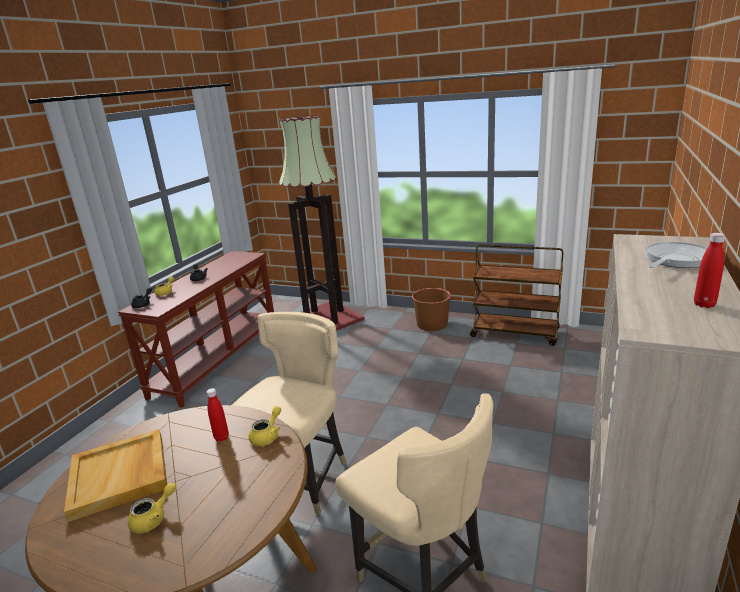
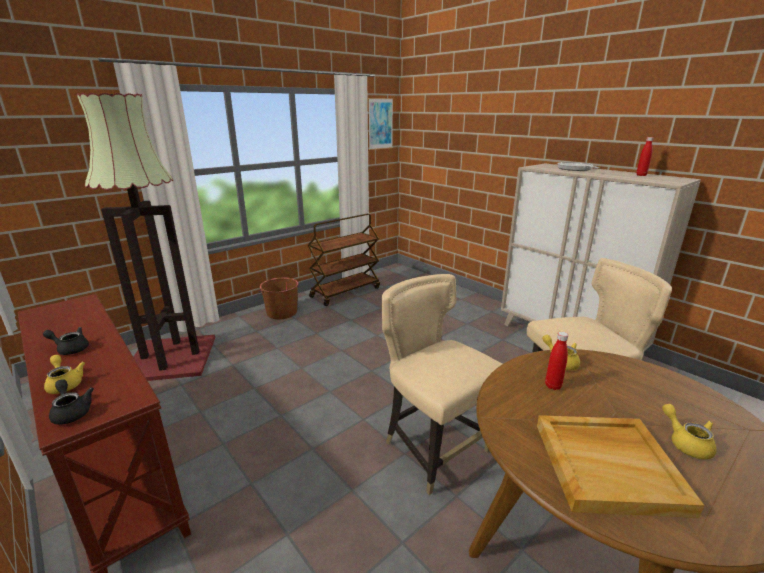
camera: 65 degrees left, 0 degrees up
(633, 129) = (380, 124): none -> picture

